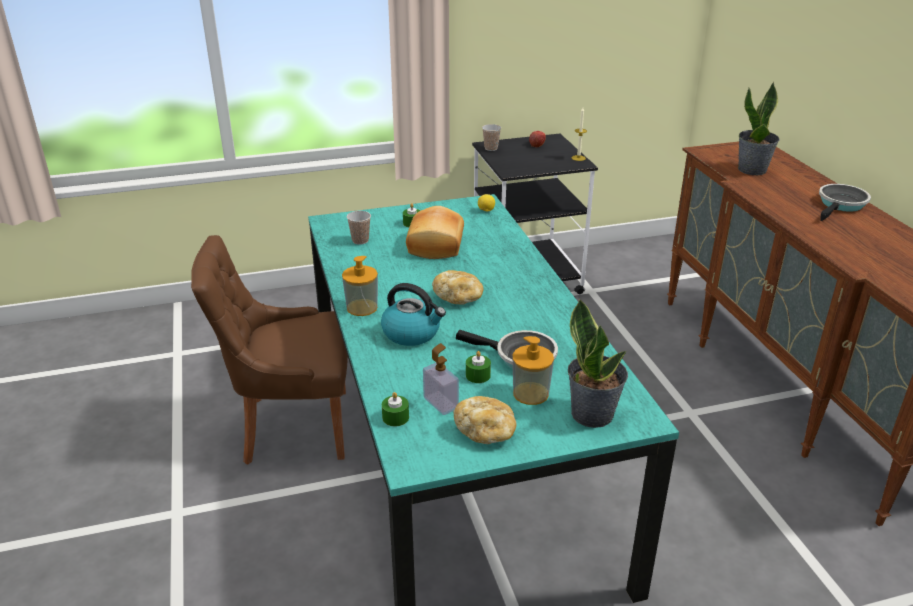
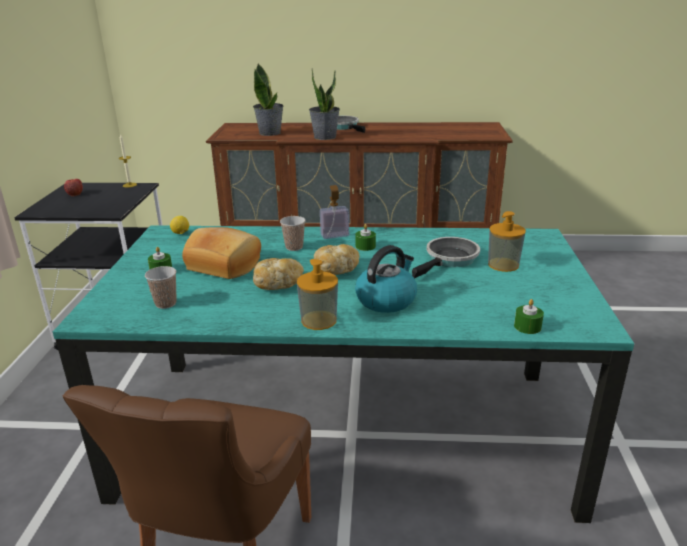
camera: 70 degrees left, 5 degrees down
(441, 403) = (509, 302): soap dispenser -> soap dispenser (334, 235)
(478, 375) = (470, 280): green candle -> green candle (365, 246)
(485, 432) = (553, 290): bread -> bread (278, 284)
(491, 148) = (46, 211): cup -> cup (294, 247)
(592, 413) = (534, 248): potted plant -> potted plant (325, 137)

